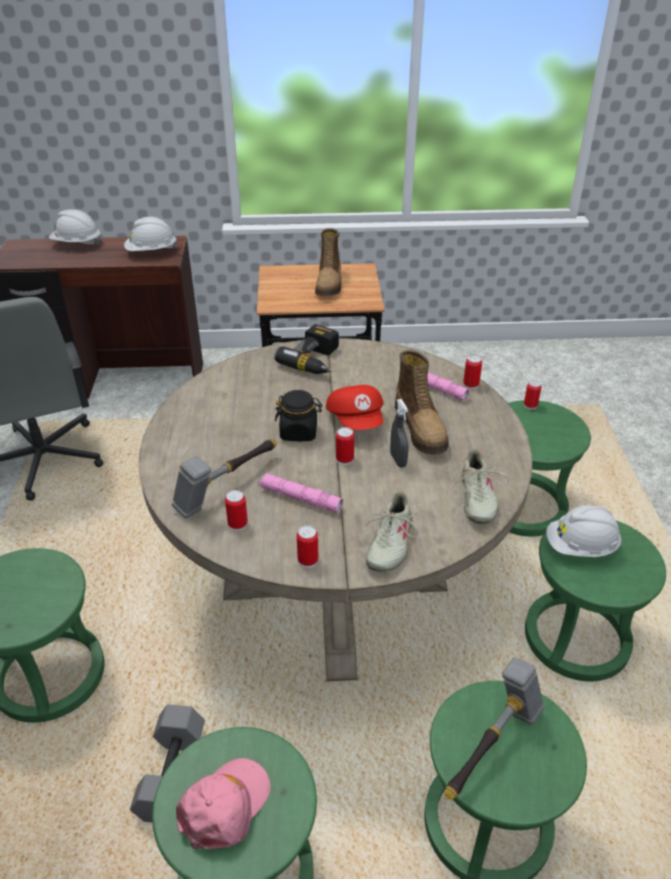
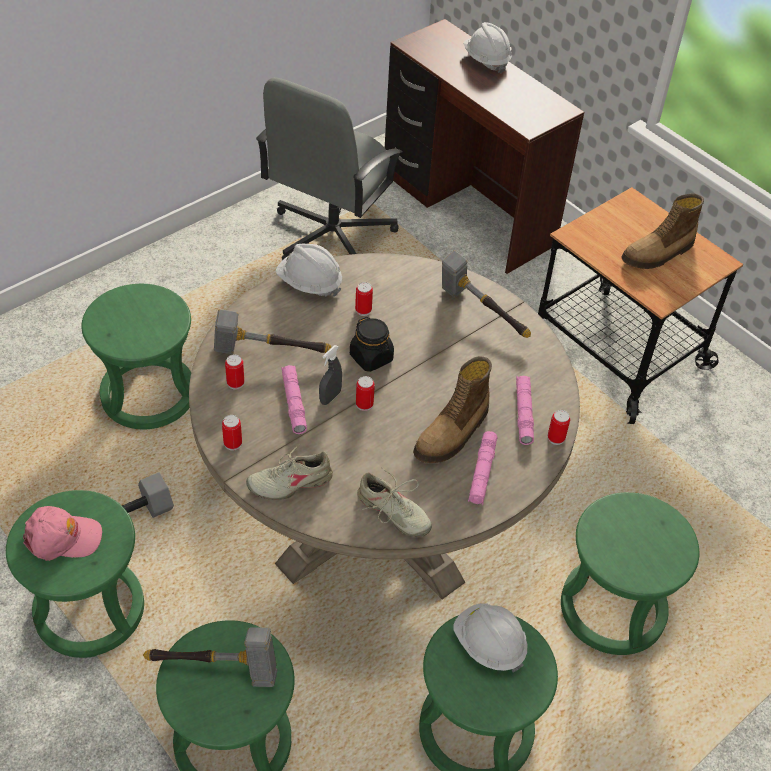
camera: 50 degrees right, 10 degrees up
(151, 252) = (528, 110): white hard hat -> white hard hat (309, 283)
(316, 360) = (481, 314): power drill -> hammer
(357, 420) = (422, 385): red cap -> none
(398, 460) = (395, 439): grey spray bottle -> grey spray bottle (330, 397)
(473, 433) = (482, 473): none -> pink flashlight
(475, 498) = (392, 513): beige shoe -> beige shoe turned 105 degrees counterclockwise
(530, 405) = (669, 517): can -> can (363, 310)

